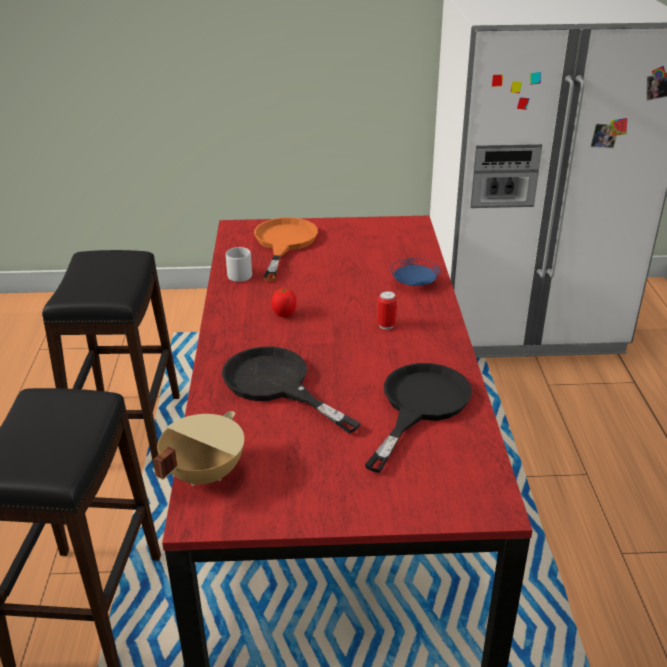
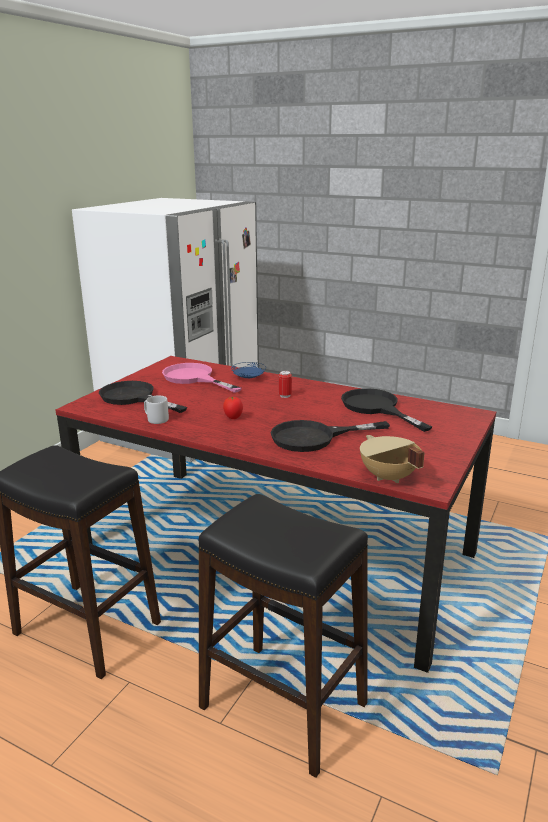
camera: 60 degrees left, 10 degrees down
(283, 243) = (134, 398): orange frying pan -> black frying pan
(375, 252) = (194, 378): none -> pink frying pan

